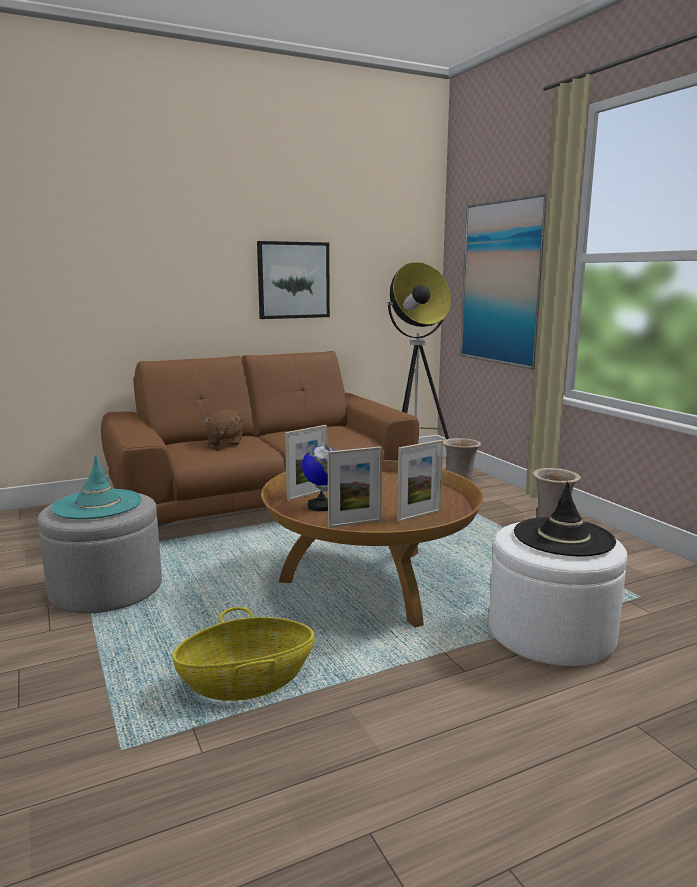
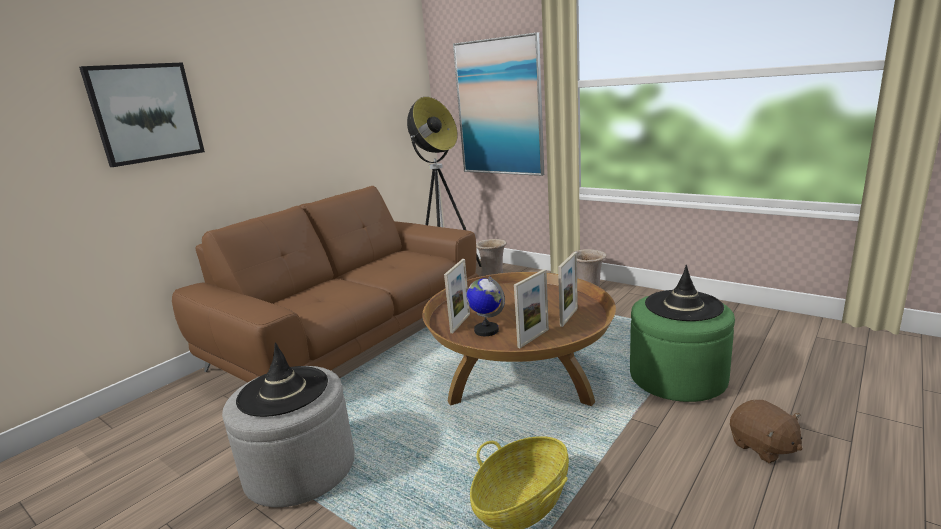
camera: 25 degrees left, 5 degrees up
(97, 505) = (283, 391): turquoise hat -> black hat
(224, 442) = (322, 292): brown plush toy -> brown plush toy (763, 447)
(293, 280) = (322, 125): picture -> picture (145, 113)
(550, 634) = (677, 378): white ottoman -> green ottoman

